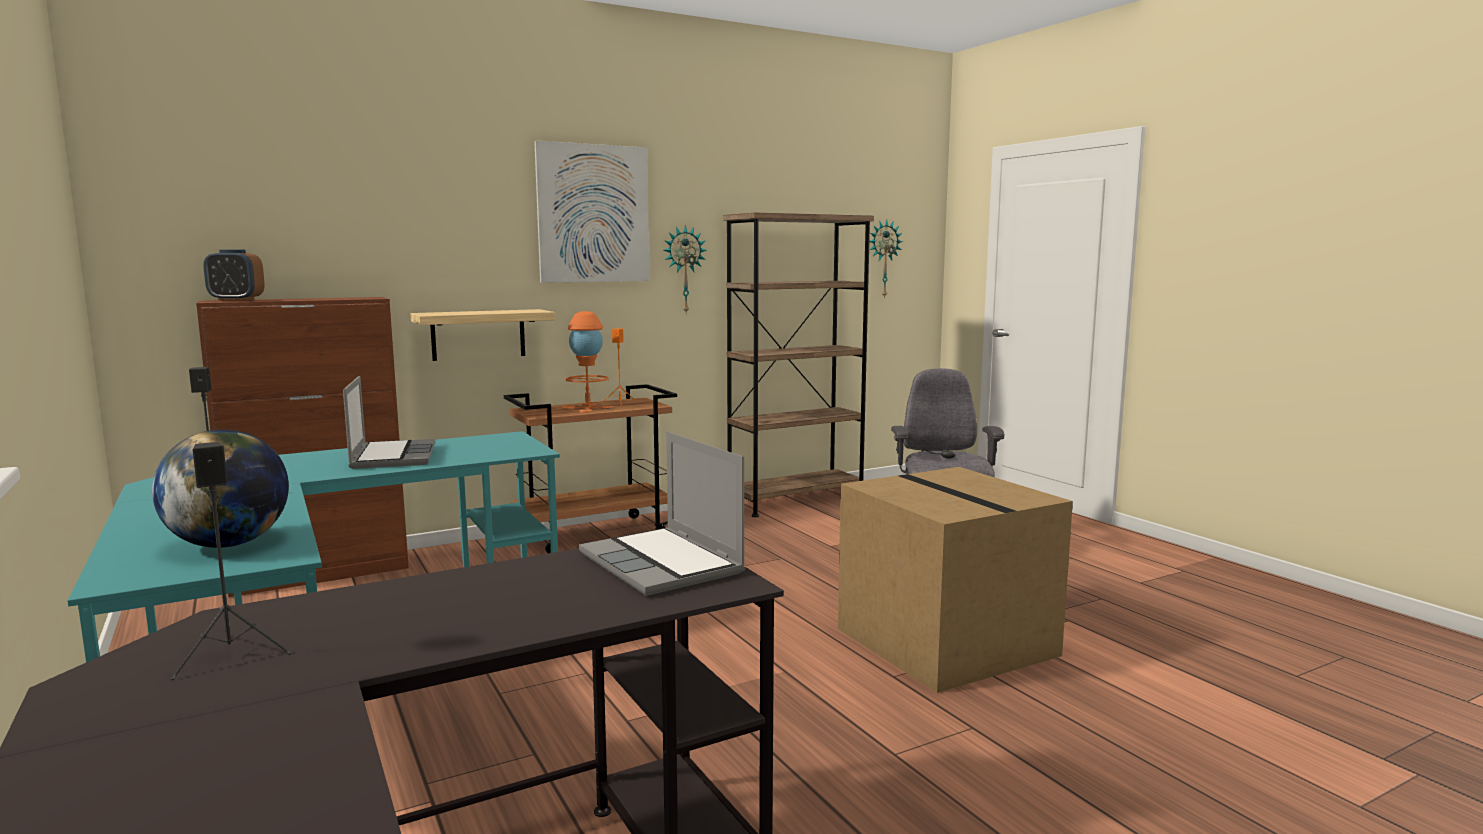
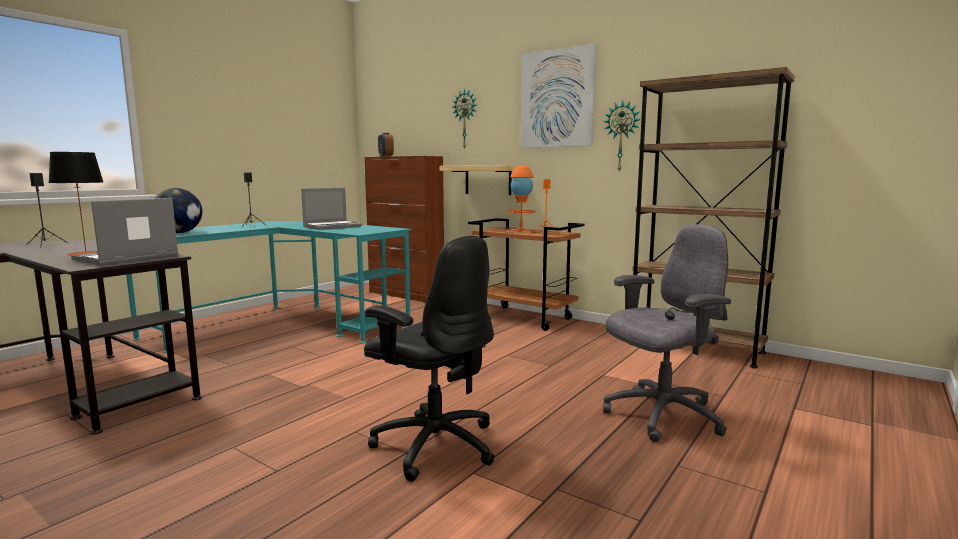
camera: 65 degrees right, 0 degrees up
(534, 597) = (86, 253): none -> table lamp
(883, 259) = (866, 116): wall clock -> wall clock (466, 119)
(949, 642) = (434, 445): cardboard box -> black office chair

